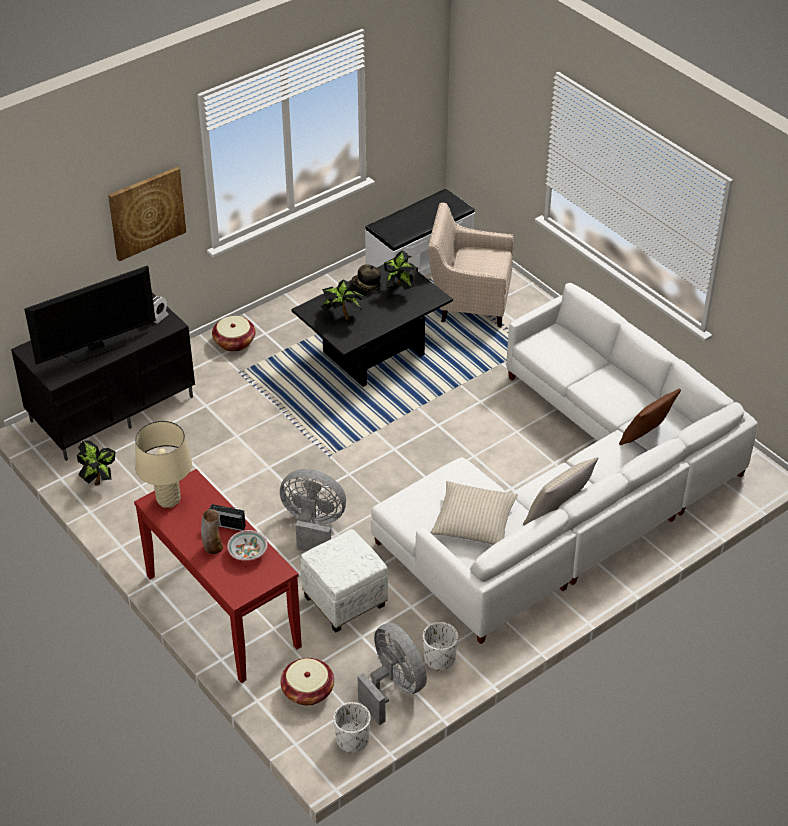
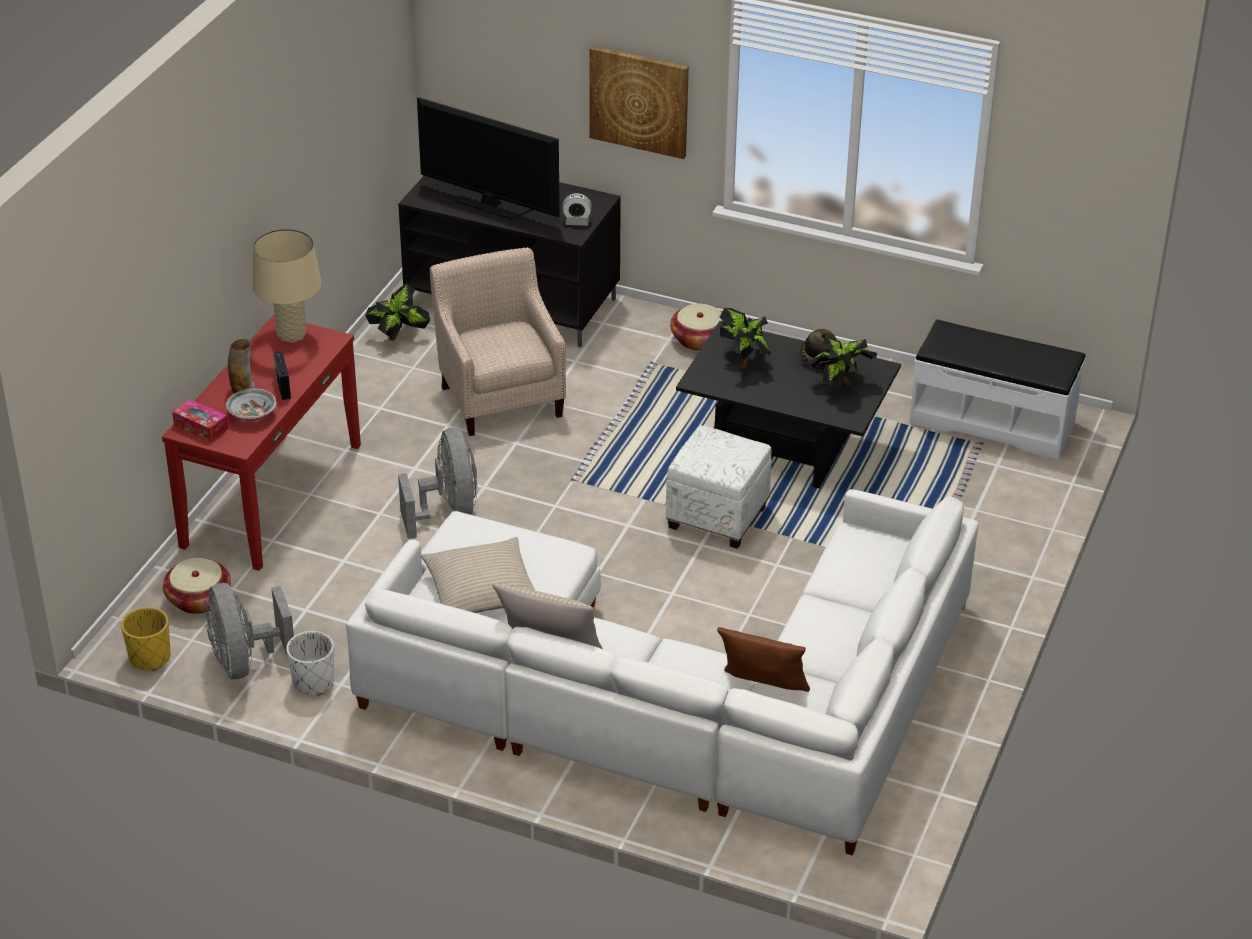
camera: 60 degrees right, 5 degrees down
(240, 584) = (201, 427): none -> tissue box
(345, 600) = (351, 577): white ottoman -> white ottoman (718, 517)
(352, 740) = (149, 658): white planter -> yellow planter
(393, 687) = (245, 661): grey fan -> grey fan turned 135 degrees clockwise
(469, 301) = (959, 489): beige armchair -> beige armchair (501, 396)

